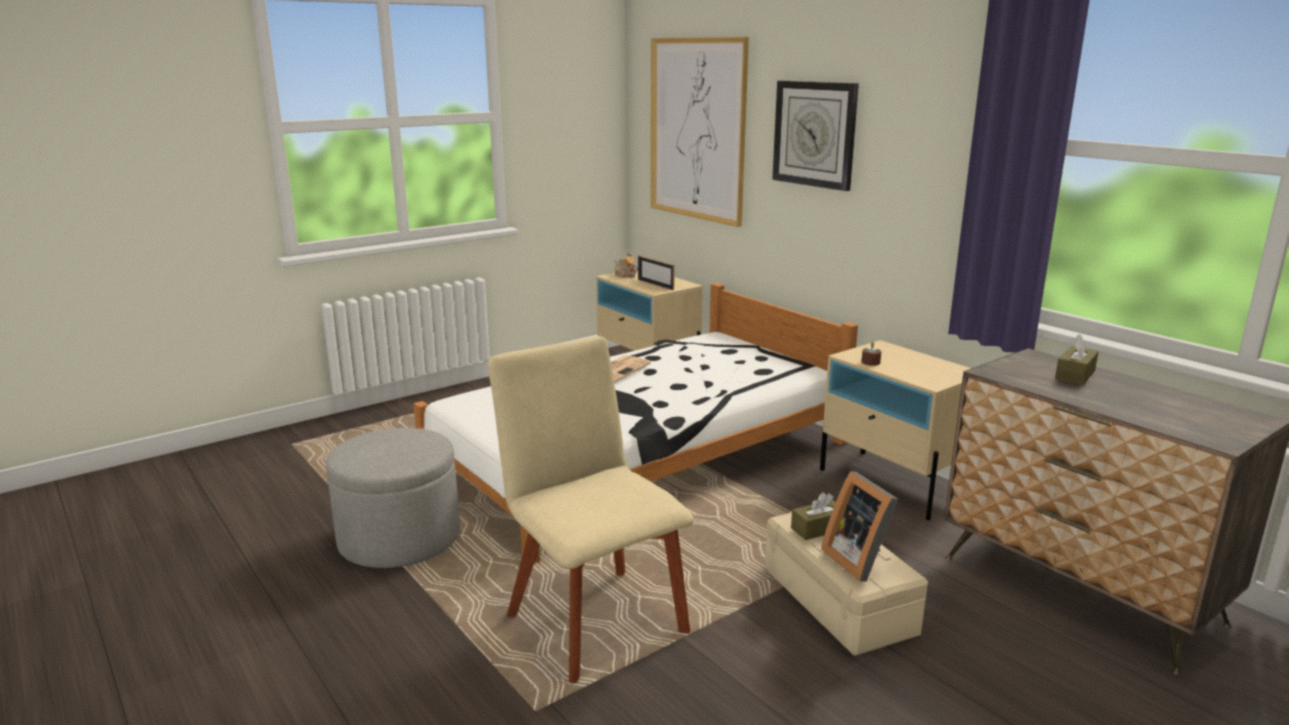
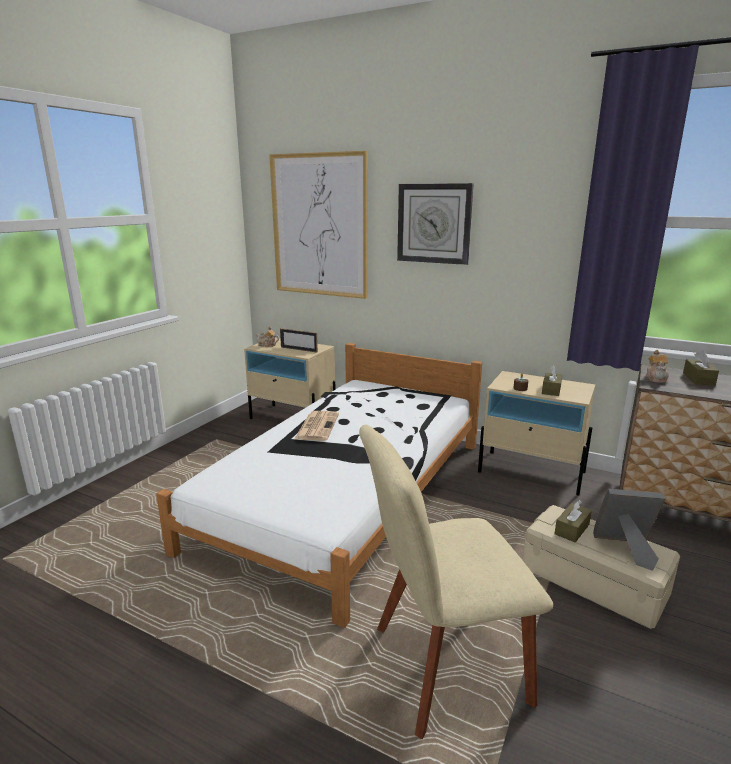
camera: 25 degrees left, 0 degrees up
(399, 538) = (196, 638): grey ottoman -> none
(593, 618) = (442, 667): beige chair -> beige chair turned 45 degrees counterclockwise
(859, 559) = (625, 549): picture frame -> picture frame turned 150 degrees clockwise
(910, 370) = (551, 390): none -> brown tissue box
(1012, 365) = (656, 378): none -> teapot

